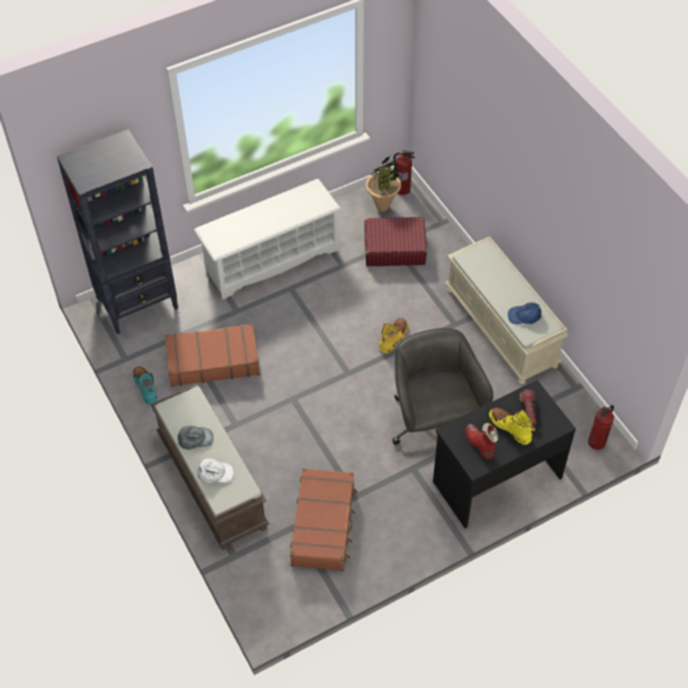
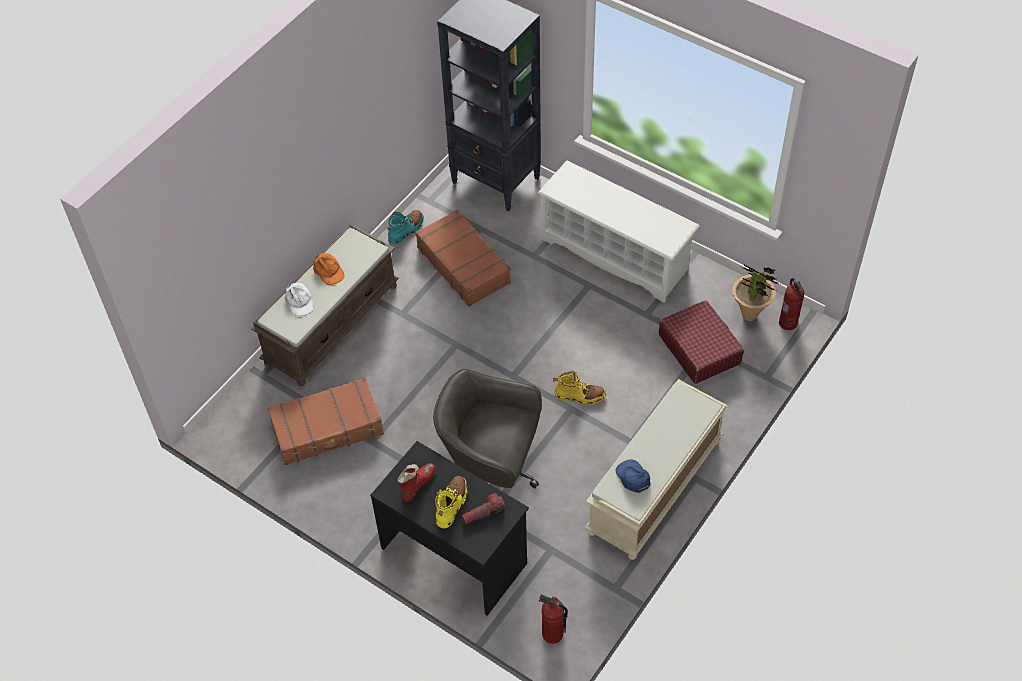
camera: 65 degrees right, 0 degrees up
(195, 439) = (328, 271): grey cap -> orange cap
(433, 425) = (490, 473): grey office chair -> grey office chair turned 120 degrees counterclockwise

